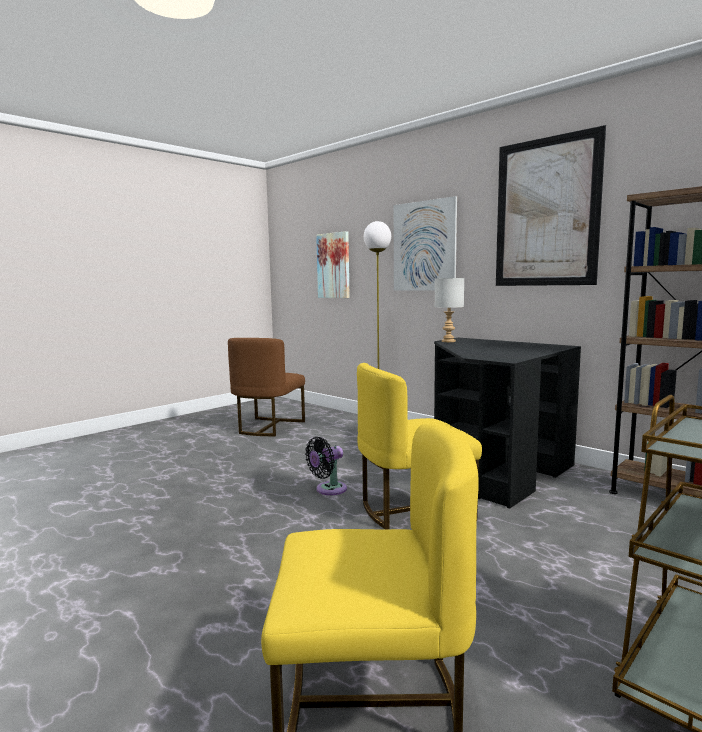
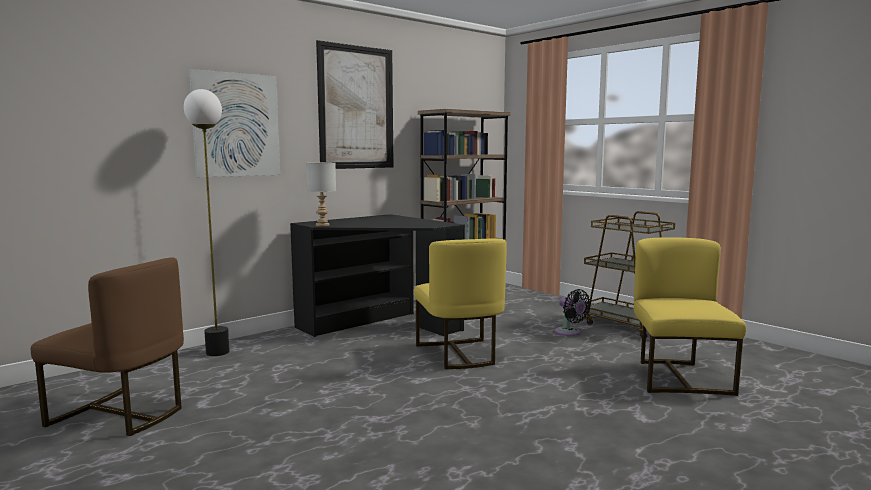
camera: 85 degrees left, 0 degrees up
(328, 490) = (406, 380): black fan -> black fan (569, 333)
(334, 265) = (64, 141): picture -> none

